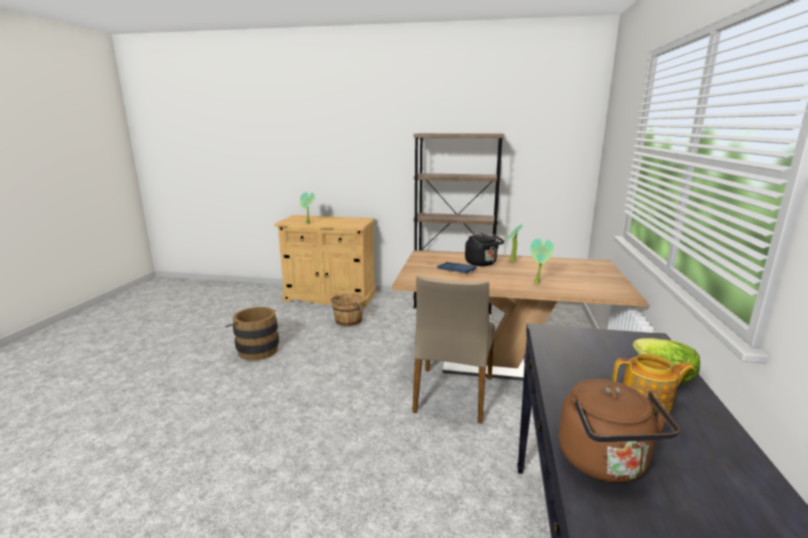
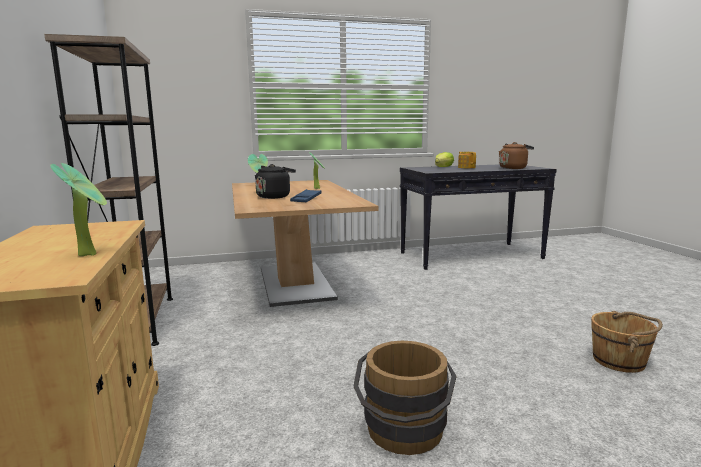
camera: 115 degrees left, 5 degrees down
(348, 321) = (232, 384): brown bucket -> brown bucket (620, 361)
(452, 394) = (368, 292): beige chair -> none

